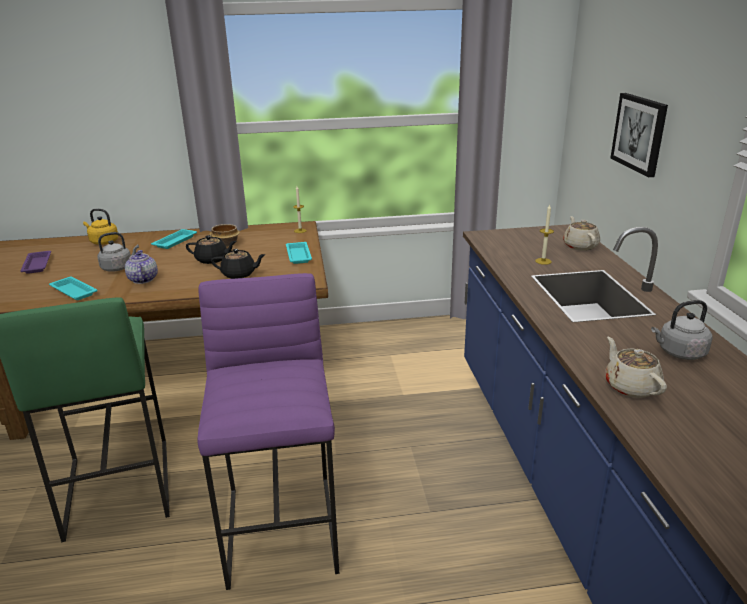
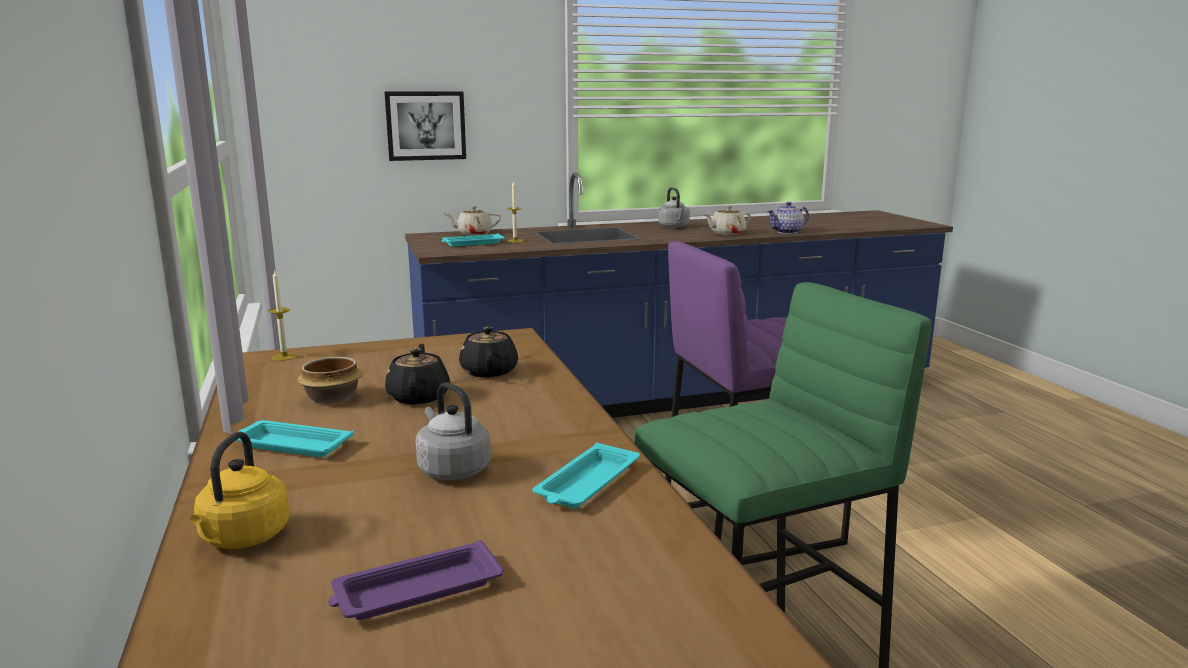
camera: 100 degrees left, 10 degrees down
(142, 279) = (517, 433): teapot -> teapot (787, 232)
(298, 255) = (410, 348): turquoise tray -> turquoise tray (472, 243)

